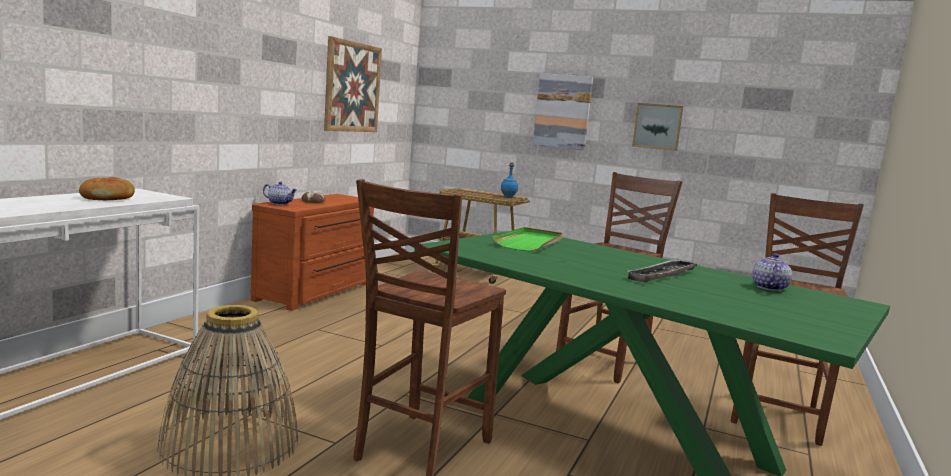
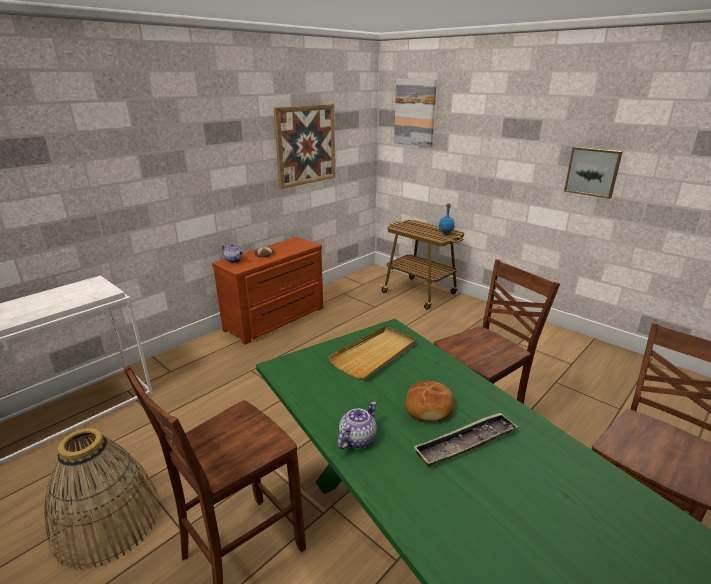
camera: 20 degrees right, 15 degrees up
(108, 198) = (57, 300): bread -> bread (429, 407)
(530, 242) = (375, 354): green tray -> beige tray
(562, 111) = (499, 153): picture -> picture (415, 113)
(768, 287) = (585, 482): teapot -> teapot (357, 439)

